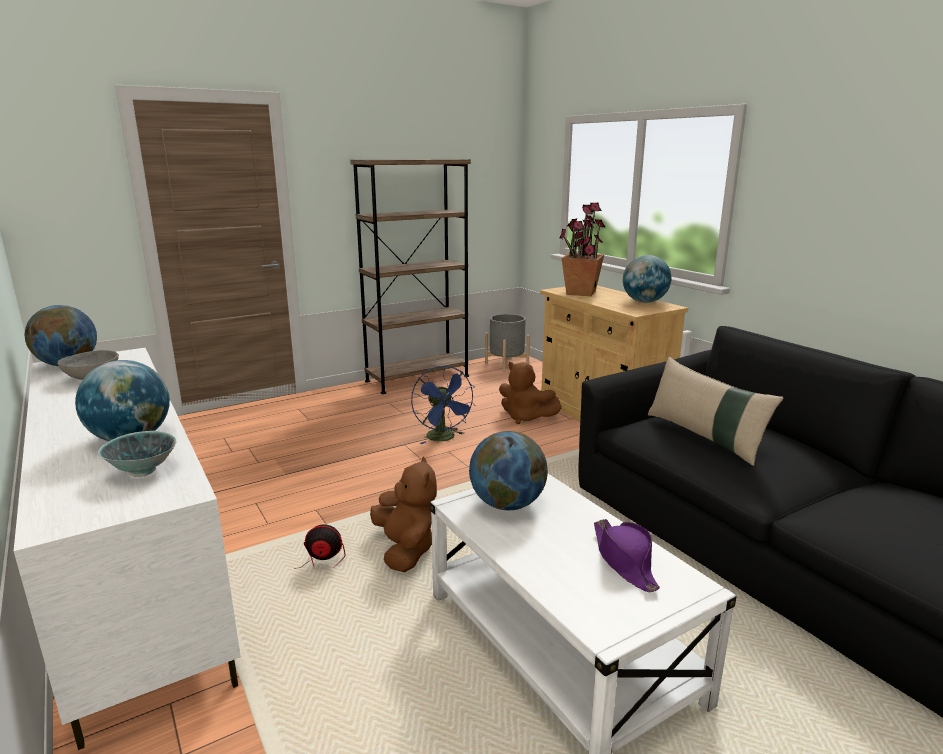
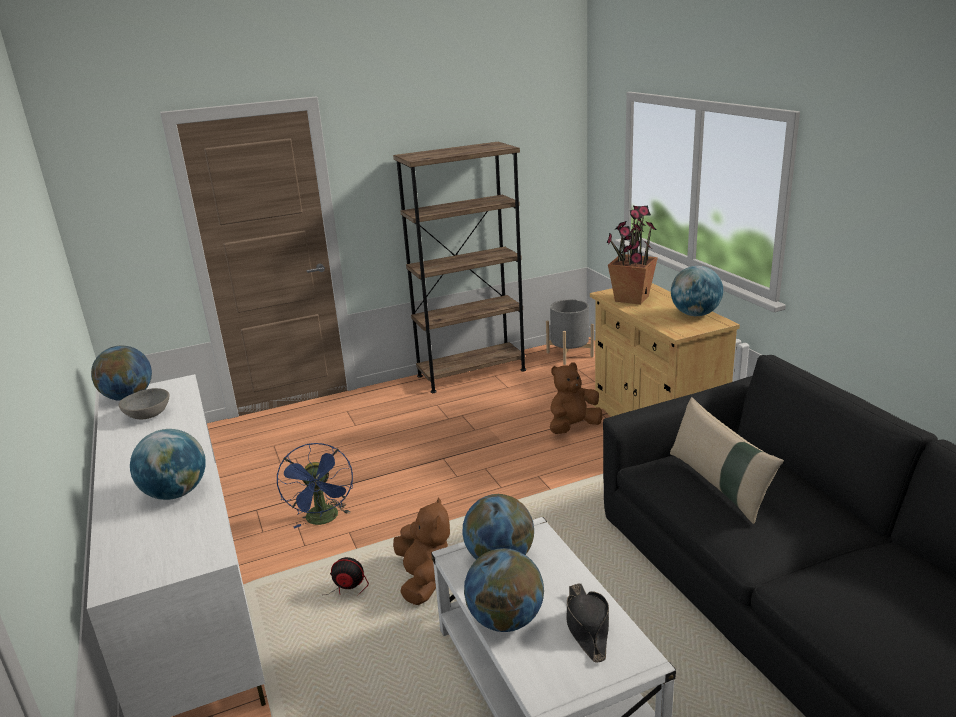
camera: 10 degrees right, 5 degrees up
(142, 471) = (182, 531): bowl -> none
(444, 438) = (484, 452): blue fan -> blue fan (324, 520)
(525, 418) = (573, 427): brown plush toy -> brown plush toy turned 105 degrees clockwise
(532, 559) = (505, 620): none -> globe
(624, 561) = (587, 627): purple hat -> black hat

